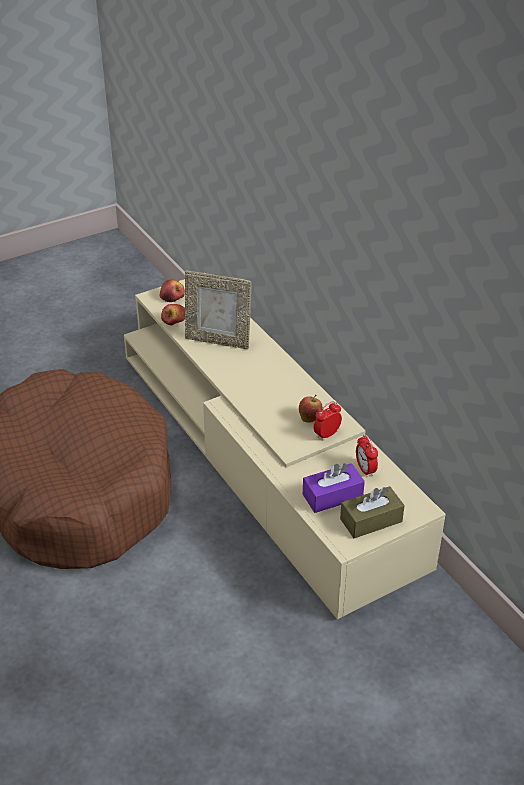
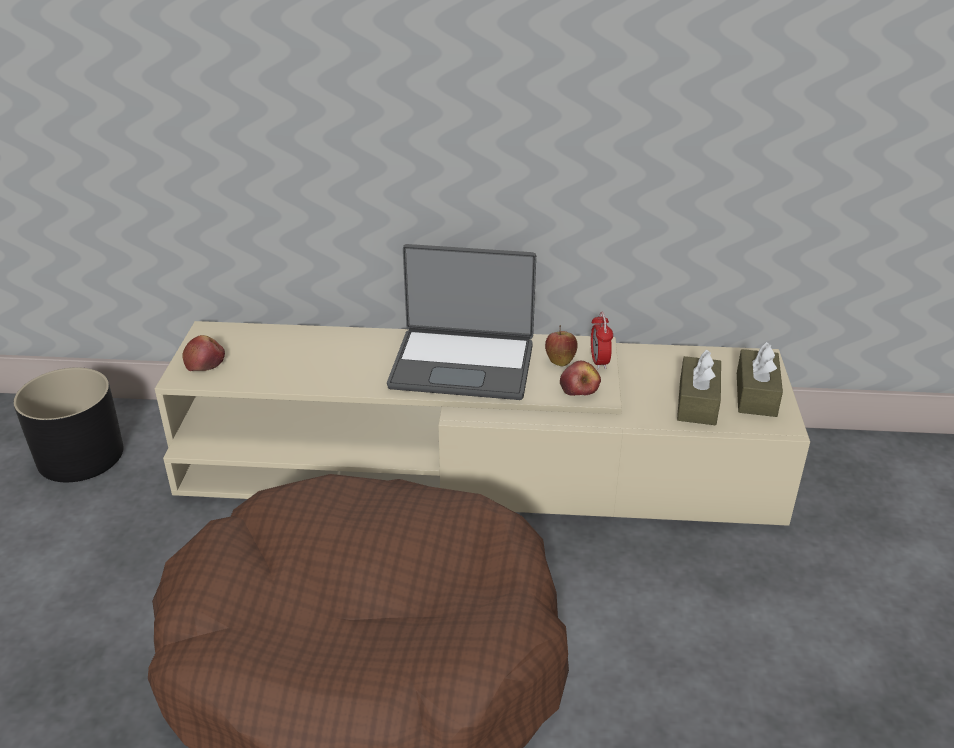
camera: 55 degrees left, 5 degrees down
(129, 313) = (80, 455): none -> black planter
(174, 320) = (257, 379): apple -> apple (579, 388)
(218, 341) = (343, 364): picture frame -> none
(264, 382) = (463, 364): none -> laptop
(332, 496) = (697, 402): purple tissue box -> brown tissue box
(365, 470) = (673, 365): alarm clock -> none

